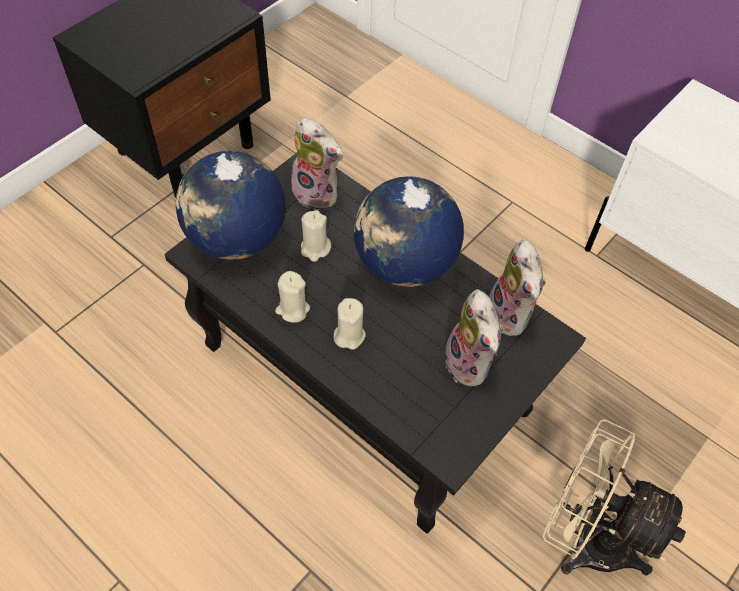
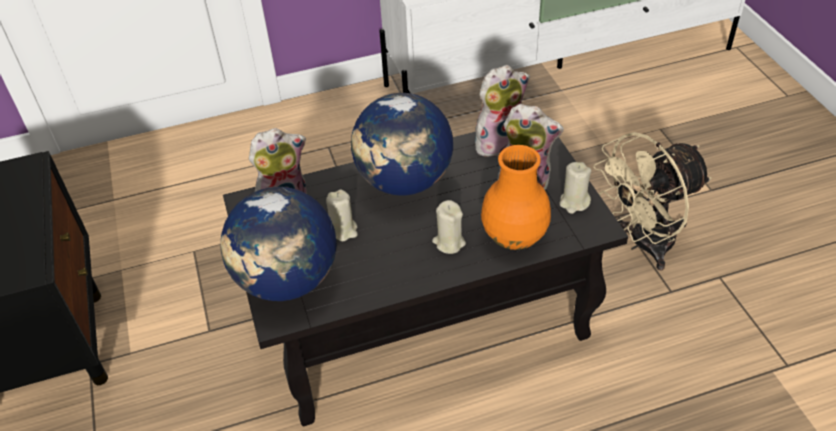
camera: 55 degrees left, 10 degrees down
(292, 309) = (396, 269): beige candle -> beige candle (574, 202)
(389, 385) = (513, 237): none -> orange vase
(512, 315) = (497, 142): plush toy -> plush toy turned 45 degrees counterclockwise

